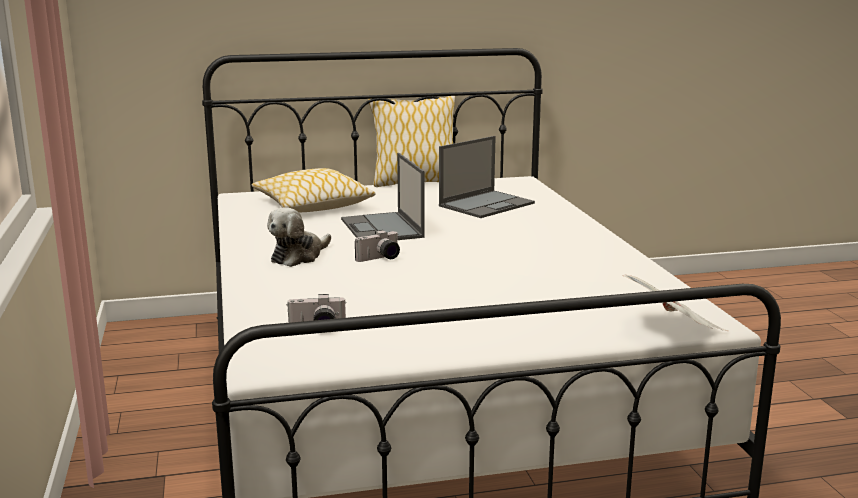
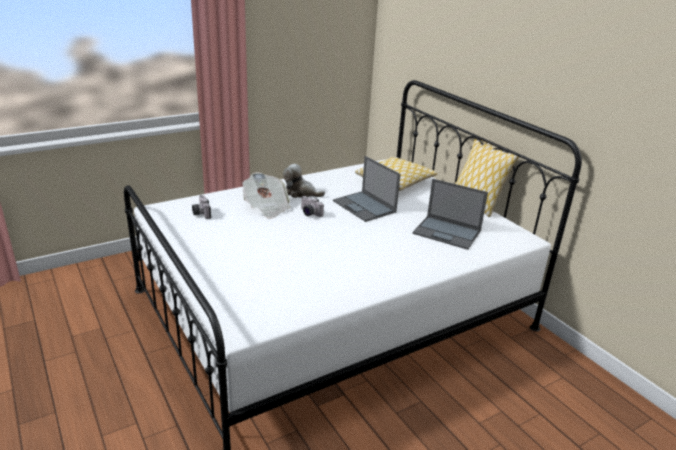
camera: 70 degrees right, 10 degrees up
(382, 228) = (365, 206): laptop -> laptop turned 90 degrees counterclockwise
(672, 329) = (227, 315): newspaper -> newspaper (266, 207)

